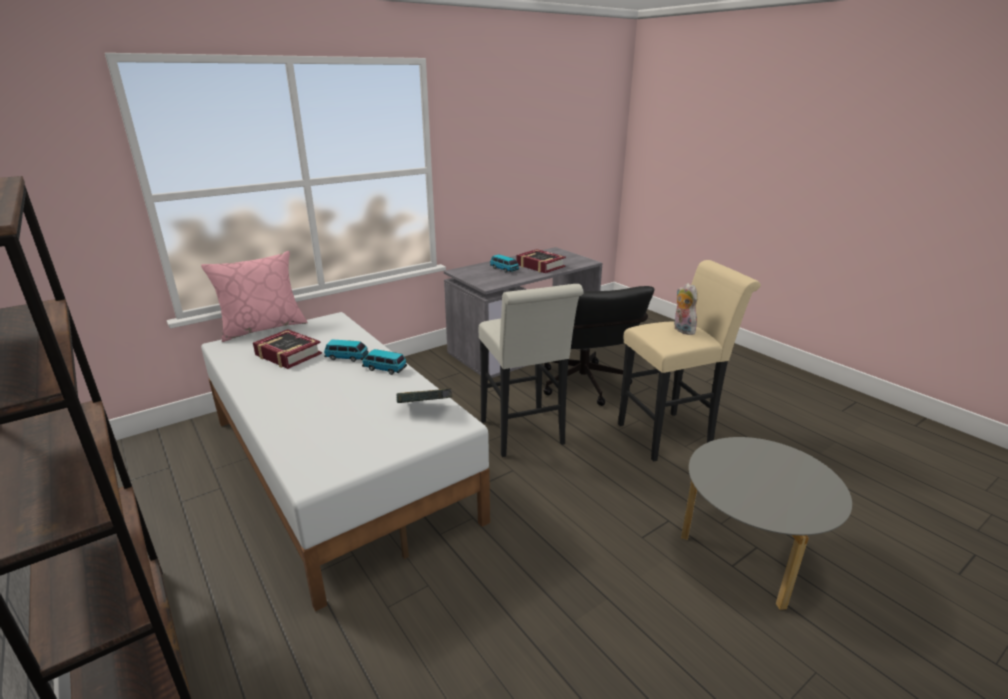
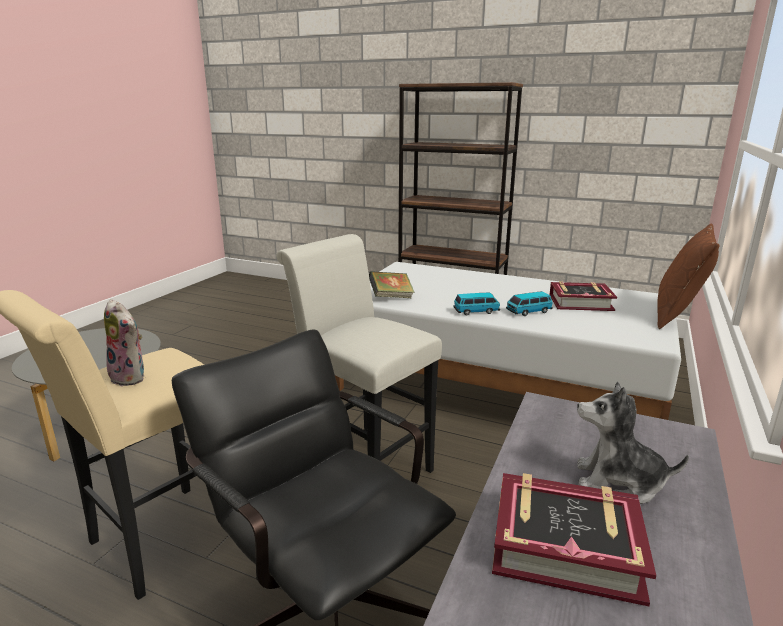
camera: 150 degrees right, 5 degrees down
(263, 328) = (677, 315): pink pillow -> brown pillow
(504, 269) = (618, 483): toy car -> plush toy

